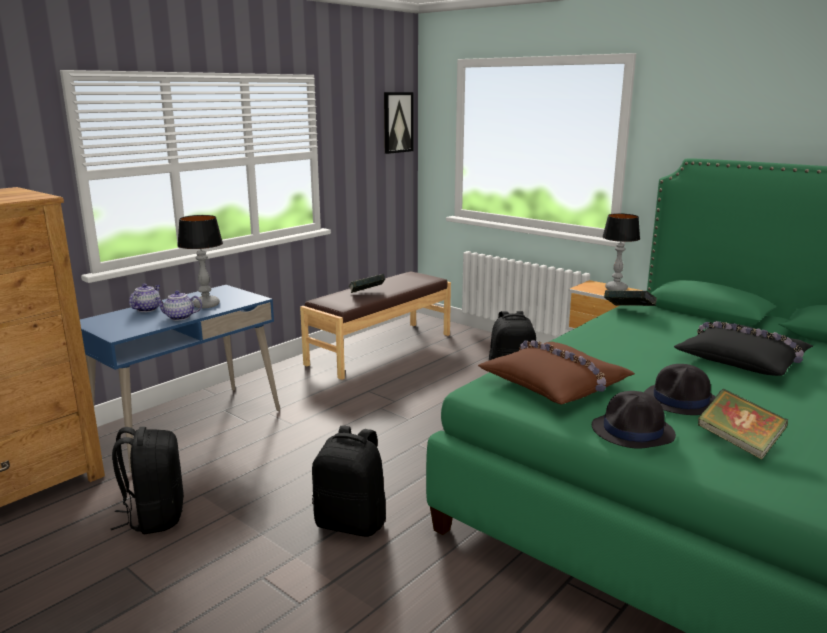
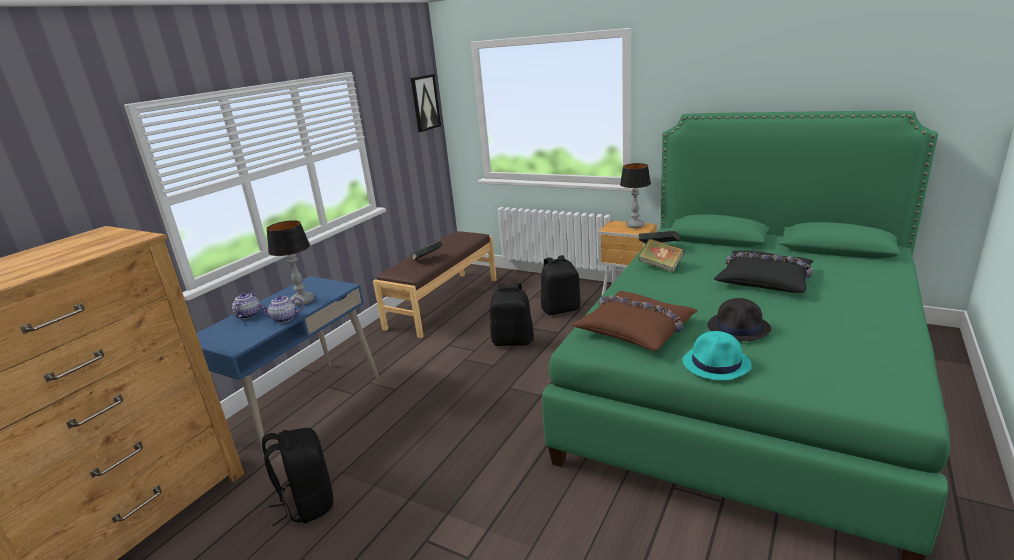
camera: 10 degrees left, 5 degrees up
(352, 523) = (482, 472): black backpack -> black backpack (513, 341)
(633, 431) = (717, 364): black hat -> turquoise hat
(738, 443) = (797, 359): book -> book (661, 266)

